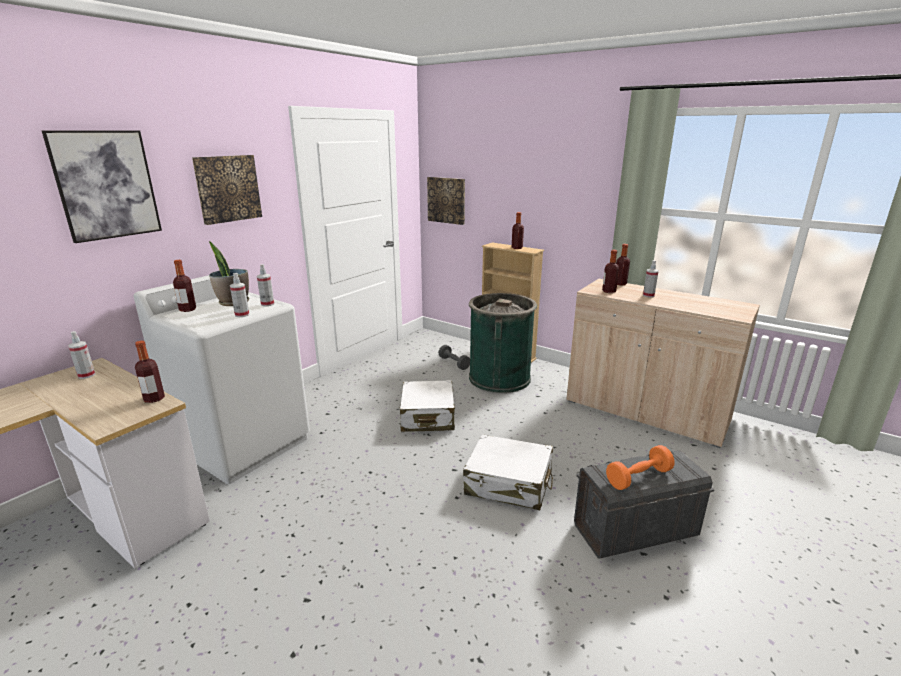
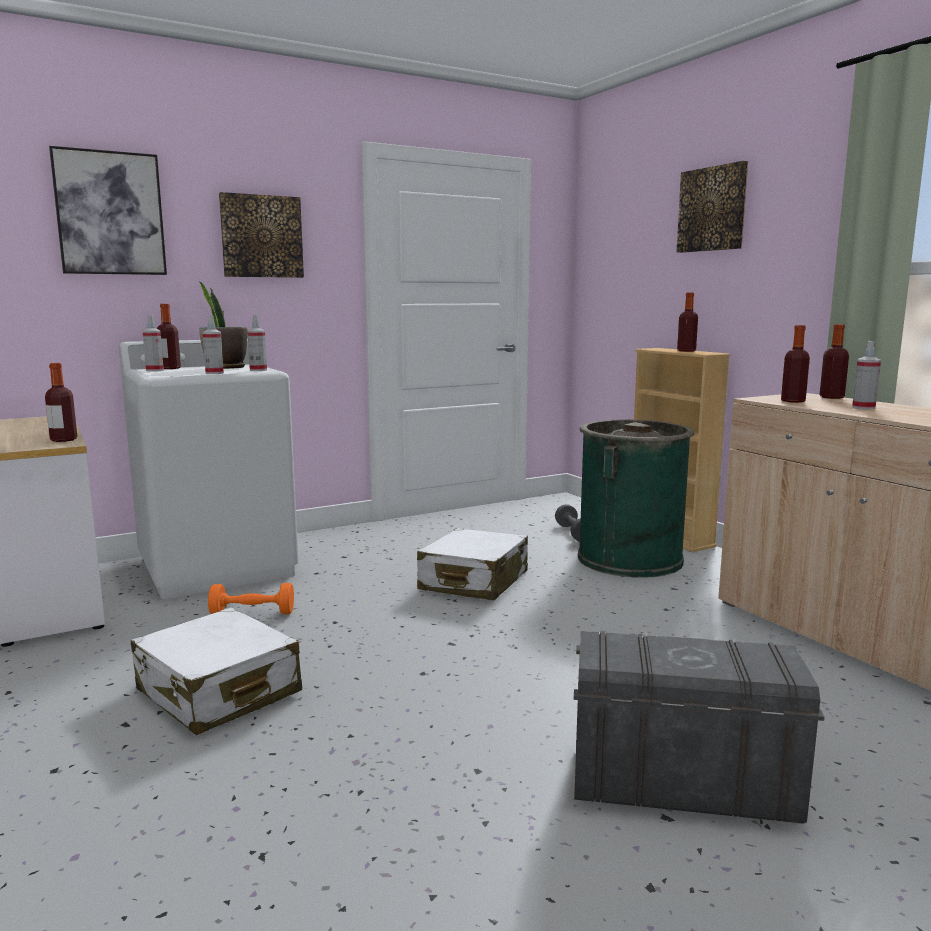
camera: 25 degrees right, 10 degrees down
(86, 375) = (37, 422): spray bottle -> spray bottle (154, 370)
(446, 200) = (604, 288): picture -> picture (713, 209)
(509, 483) = (518, 676): white suitcase -> white suitcase (218, 692)
(638, 477) = (666, 660): orange dumbbell -> orange dumbbell (252, 613)

